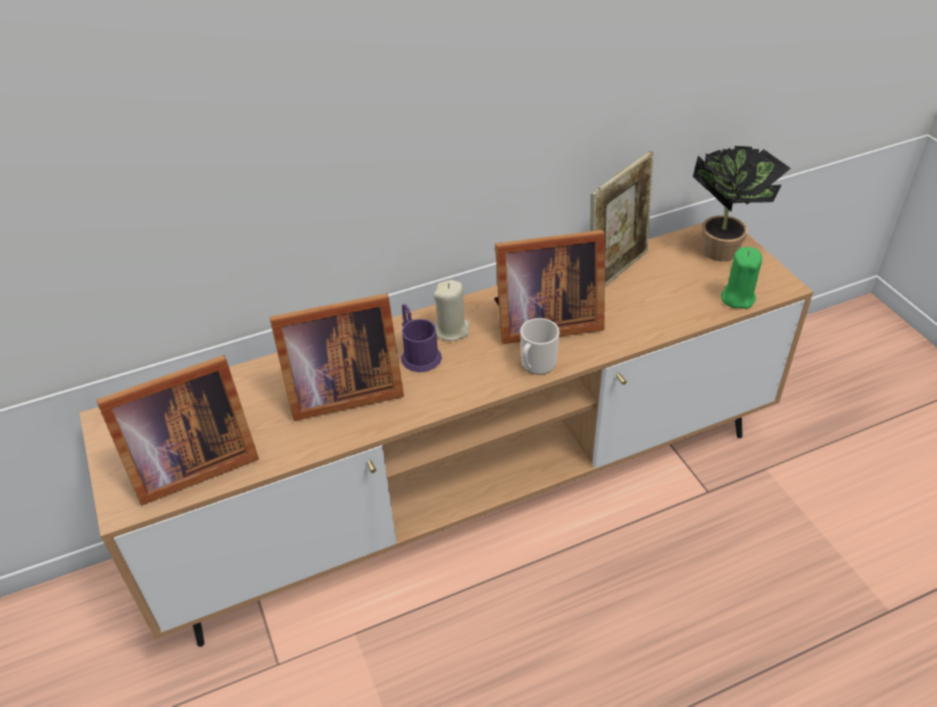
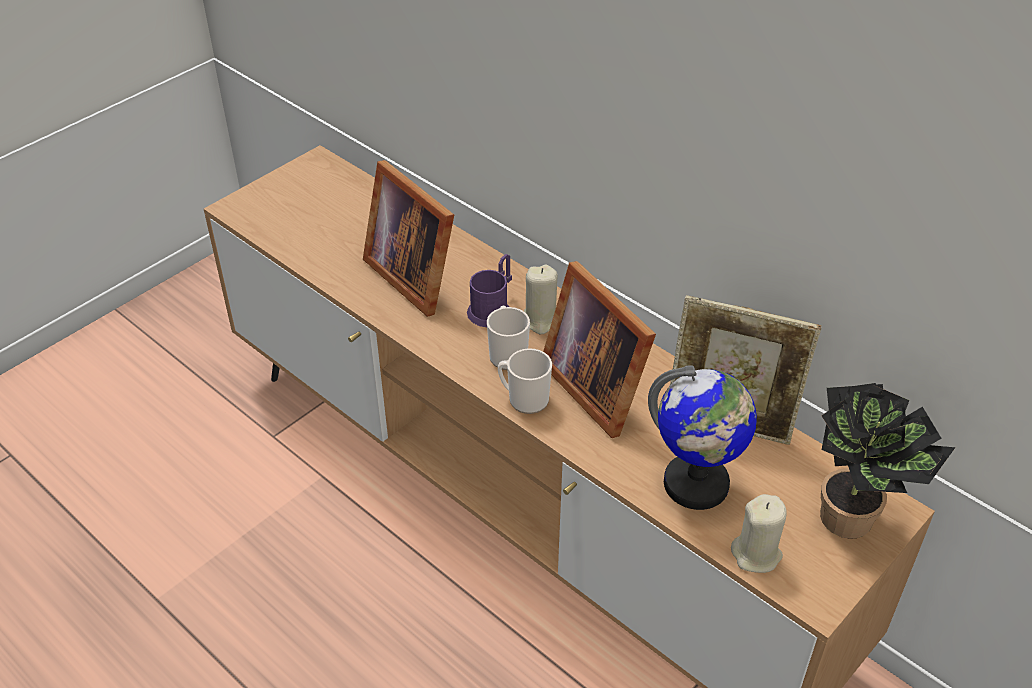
camera: 65 degrees right, 0 degrees up
(188, 464) = (290, 221): picture frame -> none
(478, 360) = (507, 353): none -> mug
(665, 304) = (696, 485): none -> globe
(737, 298) = (756, 554): green candle -> beige candle

